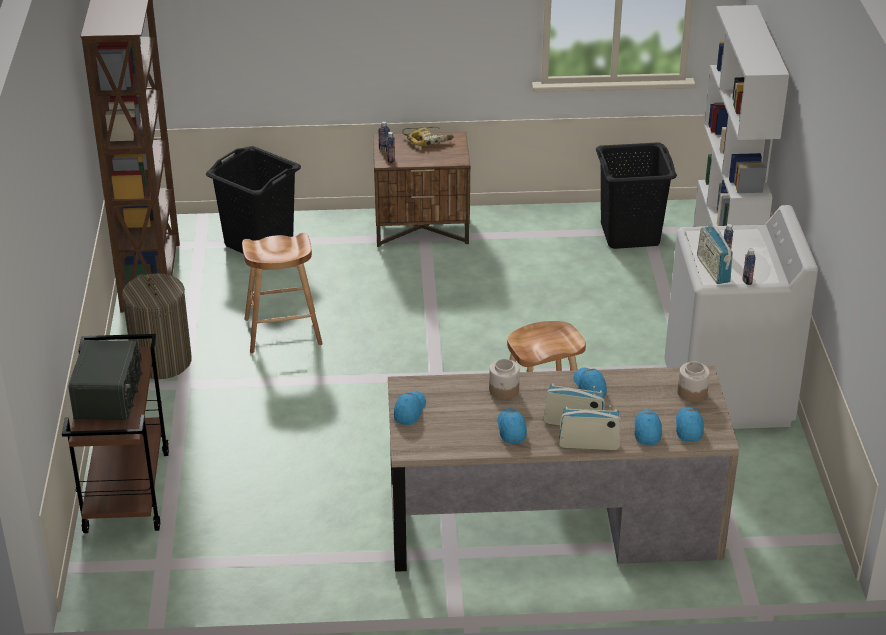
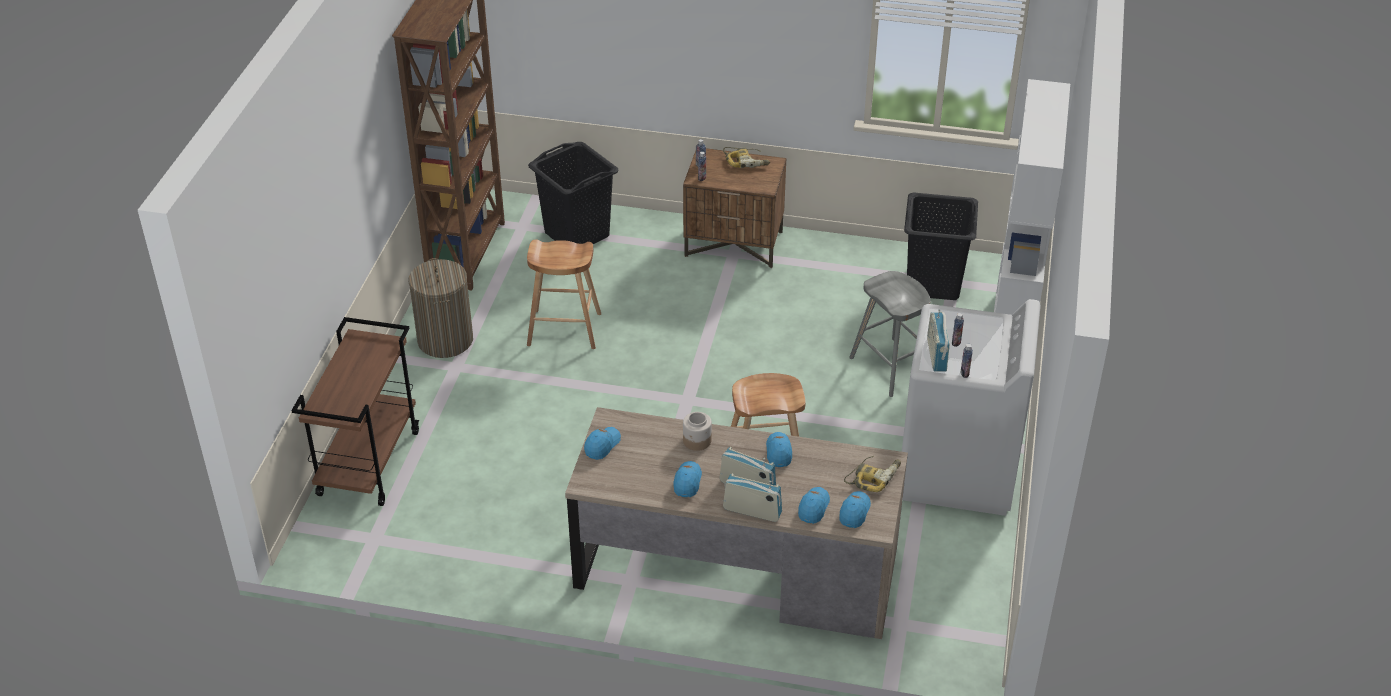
camera: 15 degrees right, 5 degrees up
(110, 396) = (350, 380): radio -> none
(623, 313) = (892, 367): none -> grey stool
(692, 392) = (873, 476): jar -> power drill

